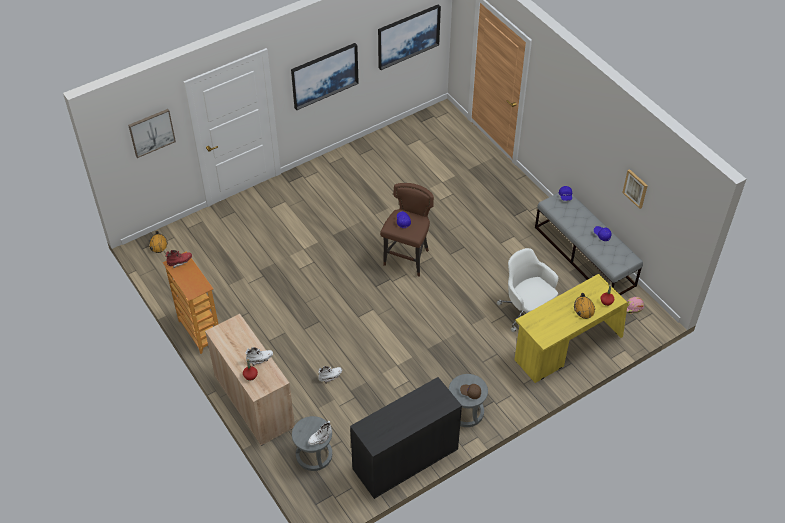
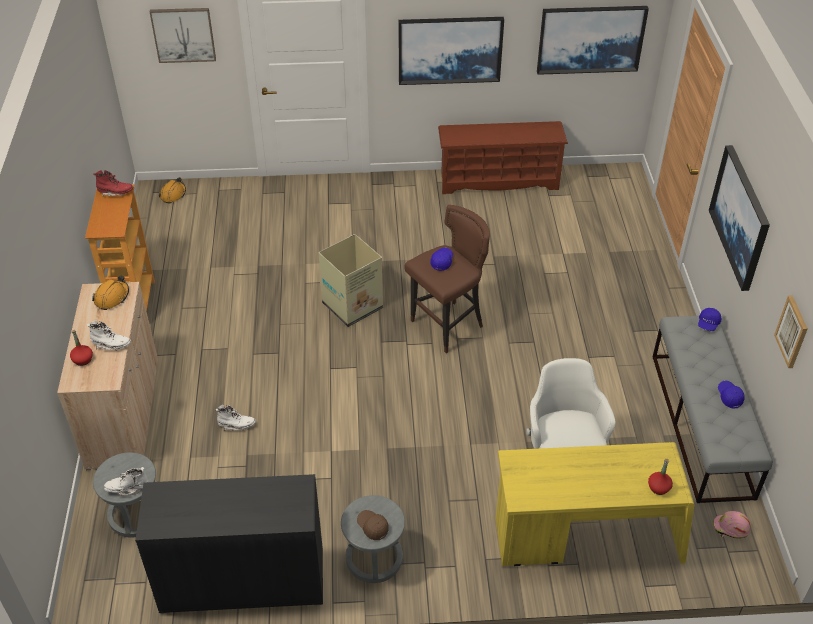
camera: 30 degrees right, 5 degrees down
(341, 270) = (353, 305): none -> cardboard box
(368, 146) = (499, 180): none -> brown shoe rack
(569, 129) = (740, 216): none -> picture
(584, 309) = (614, 482): orange hard hat -> orange hard hat (112, 297)

